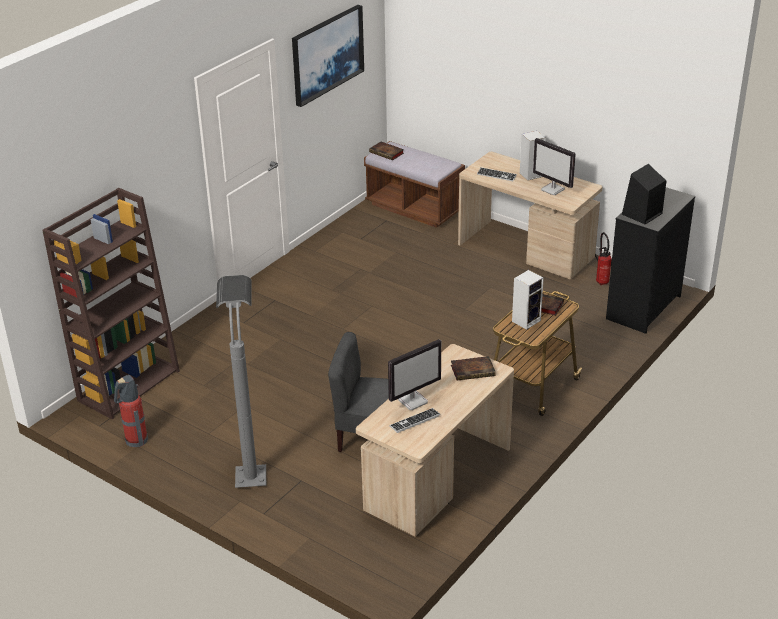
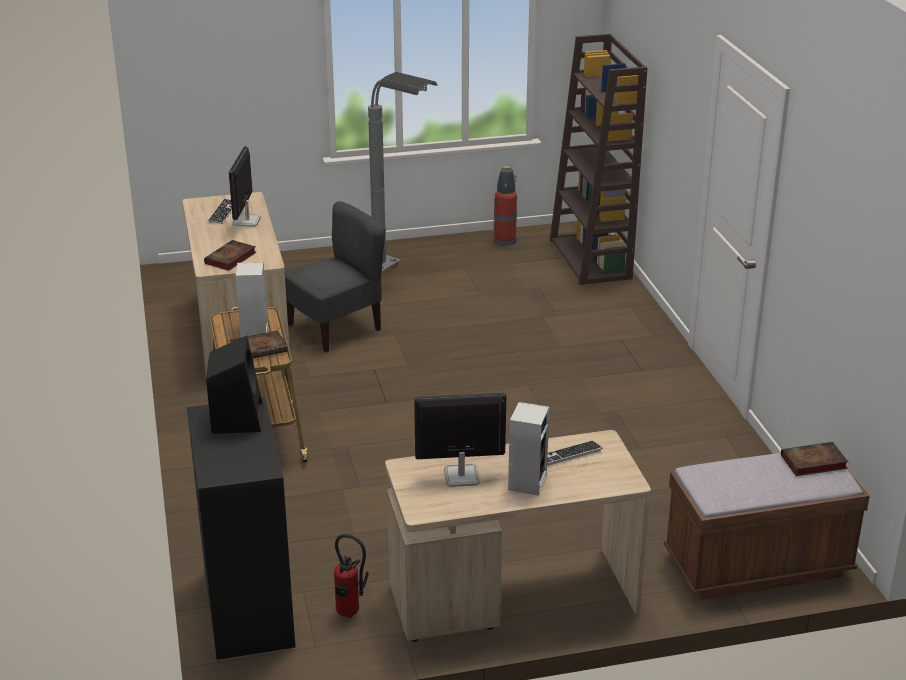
camera: 130 degrees right, 5 degrees down
(327, 54) = (836, 207): picture -> none

